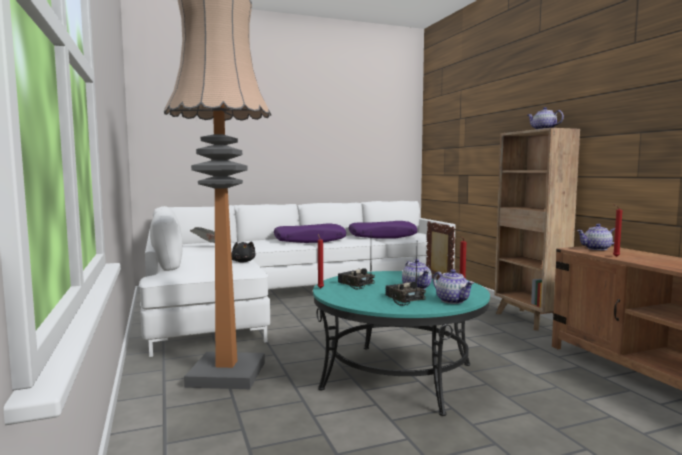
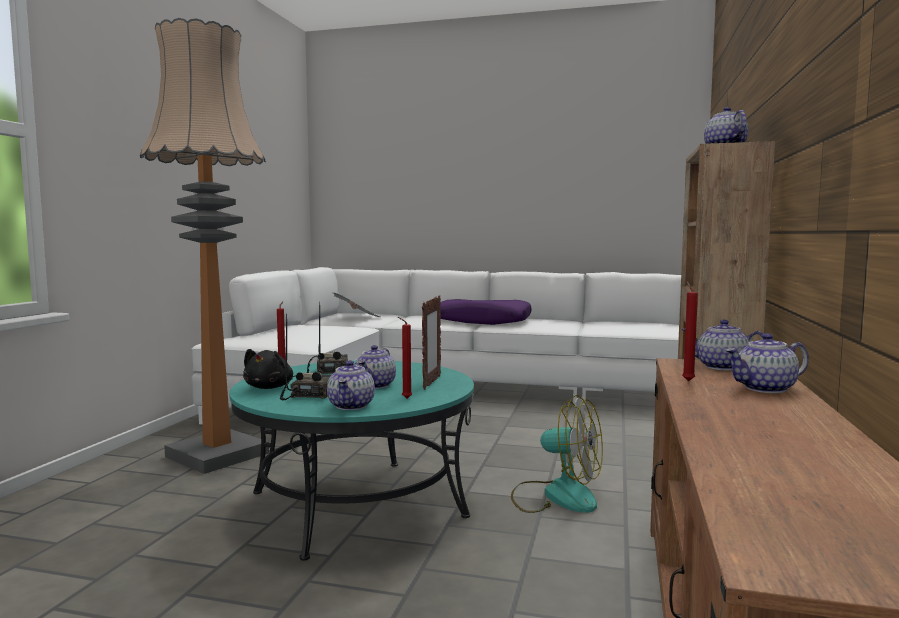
camera: 35 degrees right, 0 degrees up
(243, 262) = (331, 335): black plush toy -> black plush toy (270, 387)
(382, 237) = (594, 325): purple pillow -> none
(483, 342) = (556, 496): none -> fan
(649, 255) = (765, 389): none -> teapot

